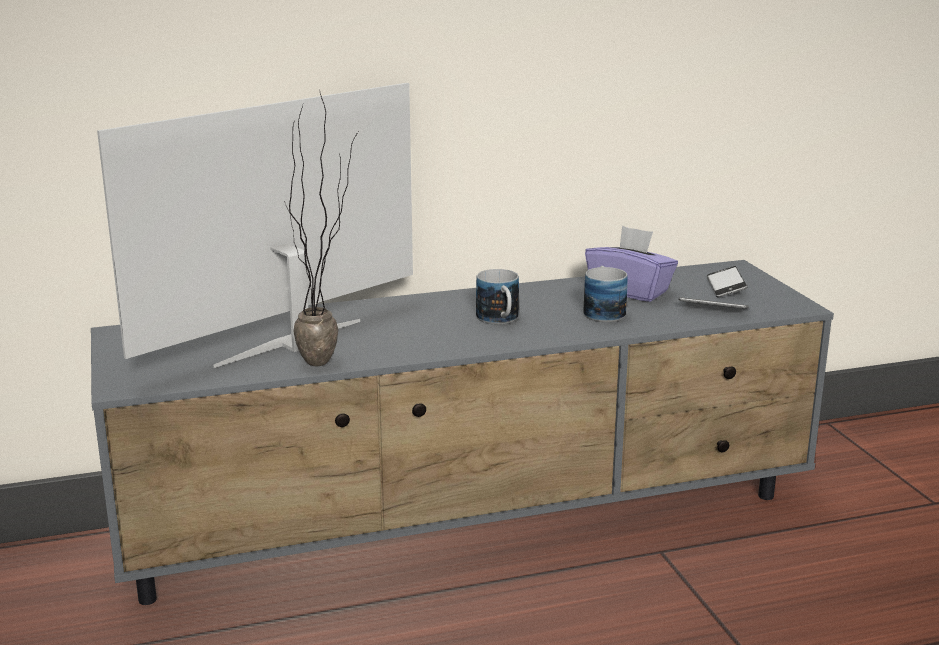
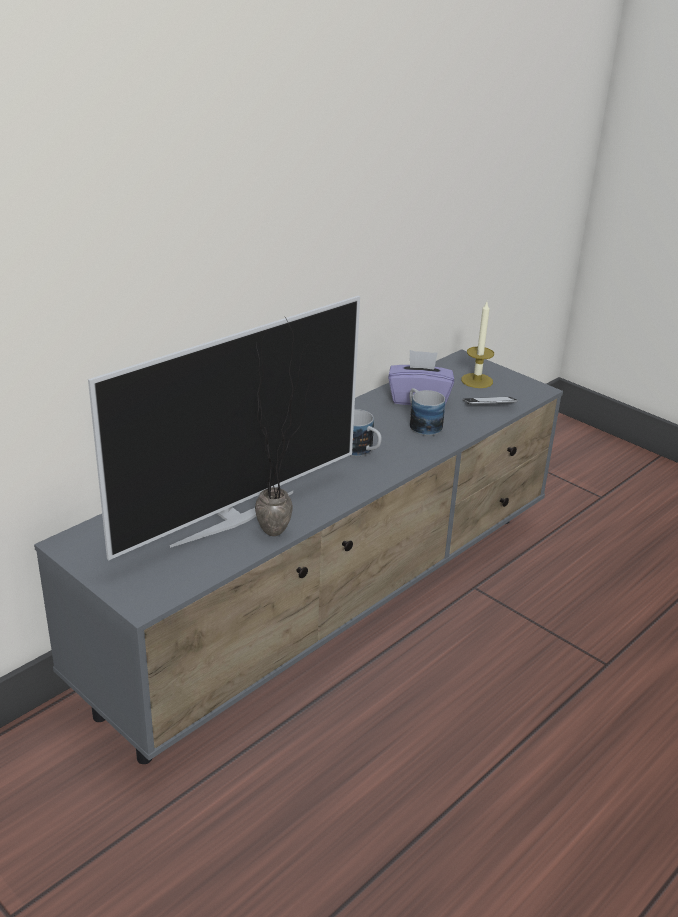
camera: 30 degrees left, 10 degrees up
(292, 344) = (232, 517): television -> television turned 150 degrees counterclockwise
(726, 287) = (477, 380): phone -> candle

